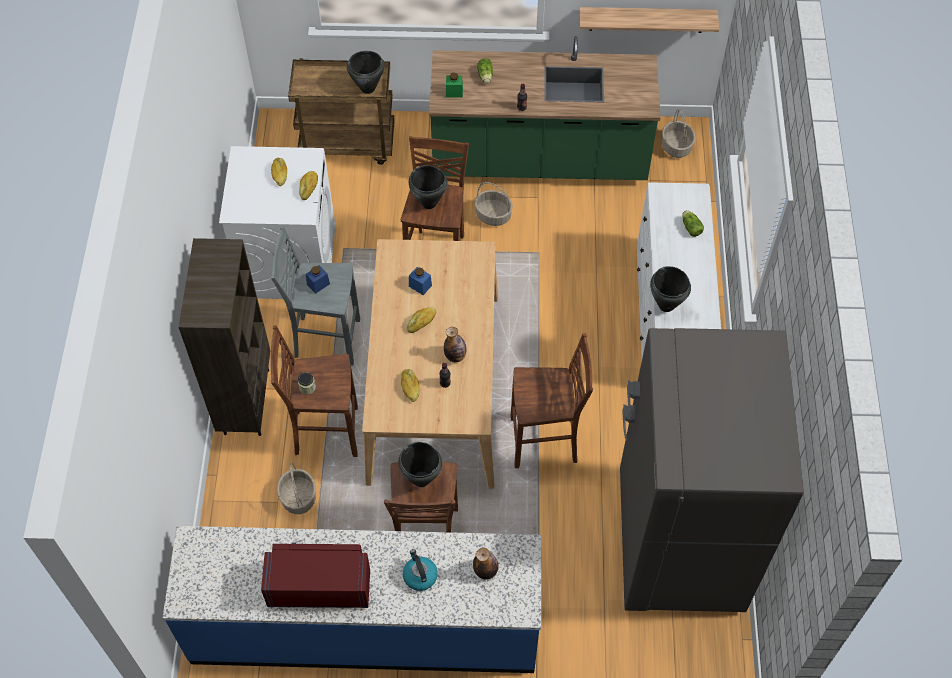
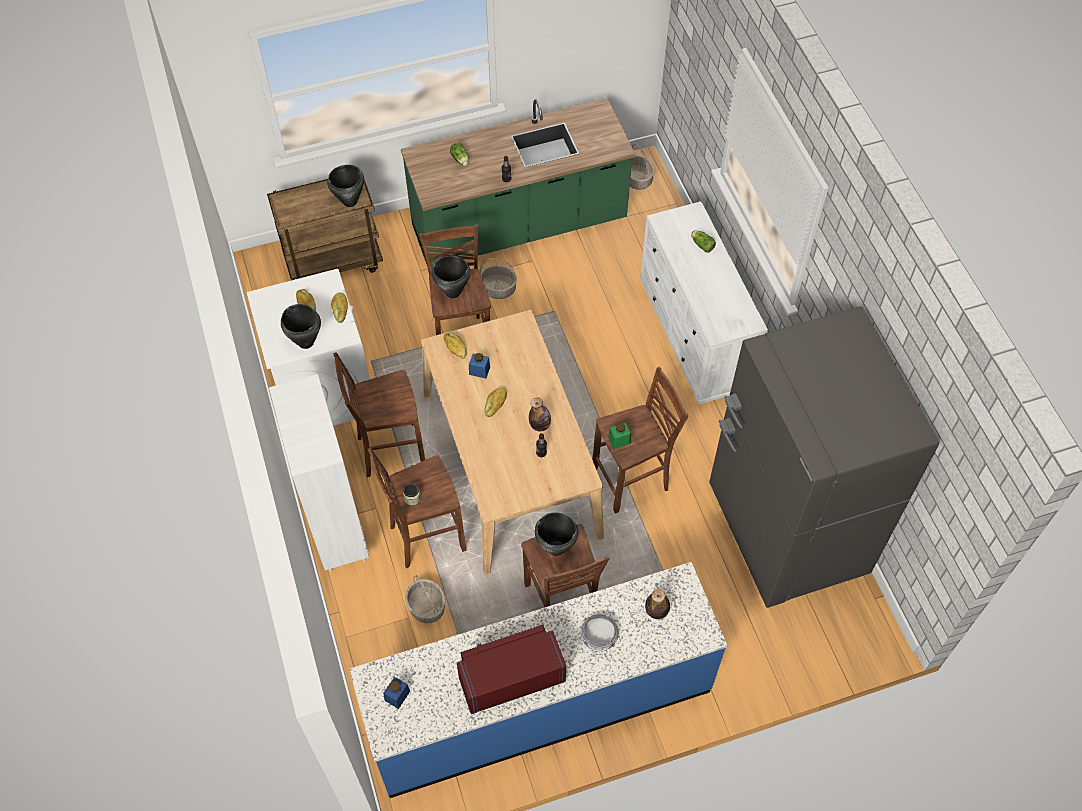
camera: 20 degrees left, 0 degrees up
(245, 401) = (337, 533): brown bookcase -> white bookcase
(318, 284) = (381, 398): blue jar -> blue jar (397, 696)
(325, 339) = (389, 451): grey stool -> brown stool
(410, 387) = (510, 467): bread -> bread (455, 348)
(419, 576) = (599, 636): kettle -> bowl
(454, 92) = (437, 182): green jar -> green jar (619, 440)
(646, 19) = (590, 67): shelf -> none
(666, 305) = (710, 321): black cooking pot -> black cooking pot (306, 342)

